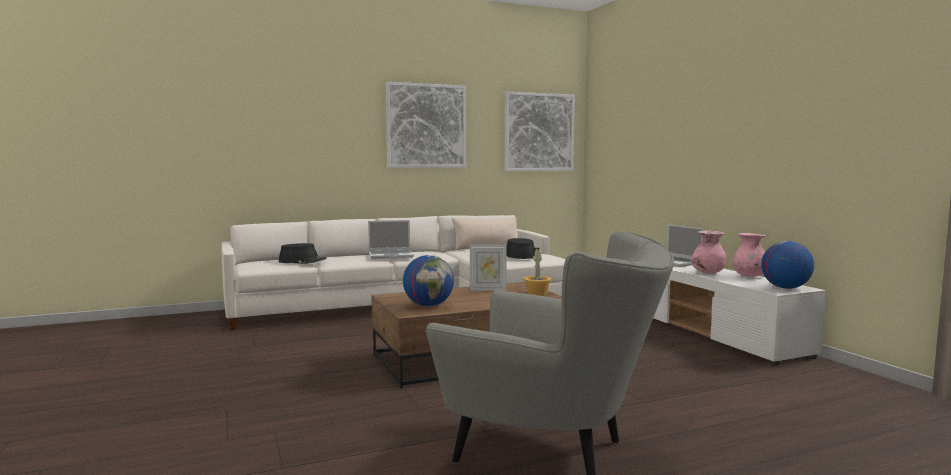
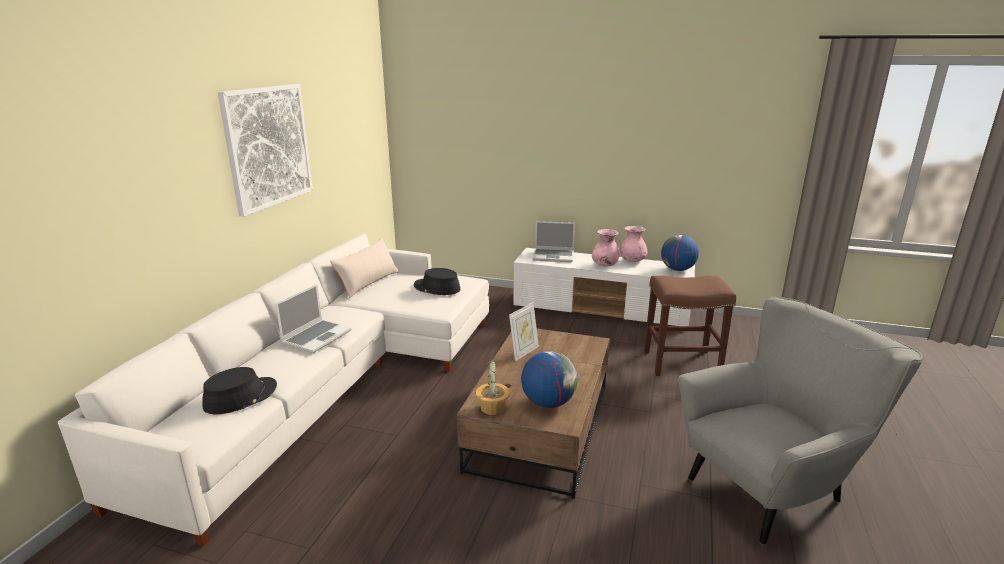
camera: 50 degrees left, 15 degrees up
(537, 293) = (568, 340): potted plant -> potted plant (493, 408)
(539, 132) = (358, 129): picture -> none
(698, 377) = (682, 362): none -> brown stool

